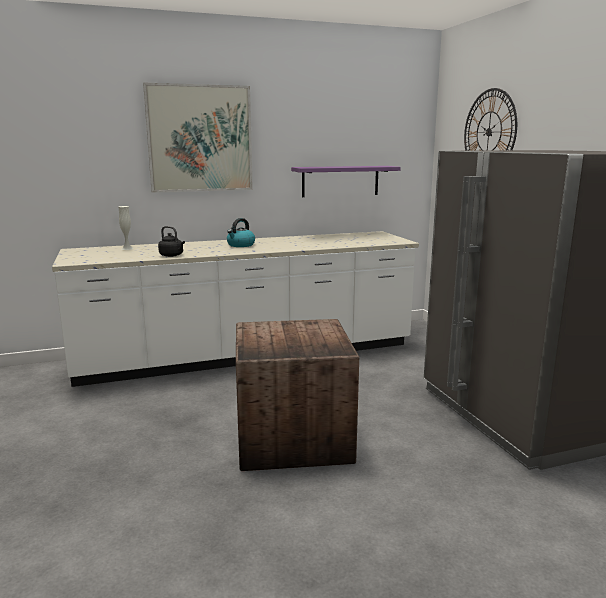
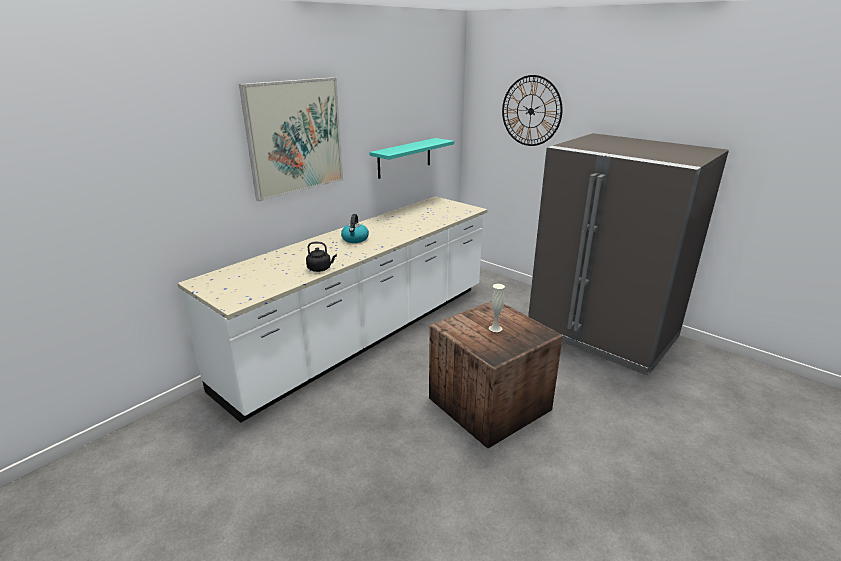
camera: 30 degrees left, 10 degrees up
(127, 248) = (254, 267): white vase -> white vase (495, 328)
(340, 181) = (404, 158): purple shelf -> turquoise shelf

